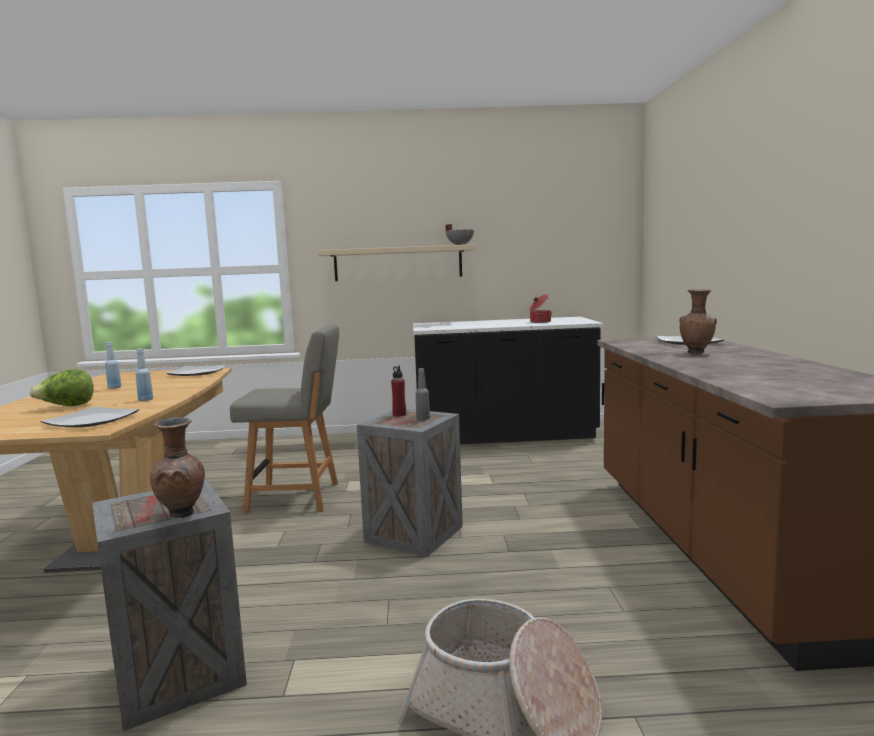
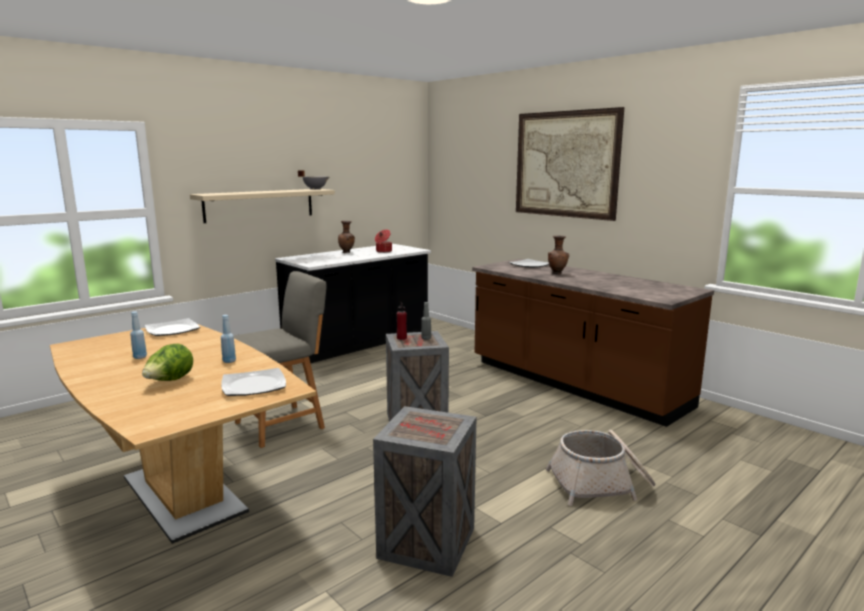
camera: 40 degrees left, 5 degrees up
(183, 515) = (457, 426): brown vase -> brown vase (347, 252)
(771, 178) = (565, 164): none -> picture

